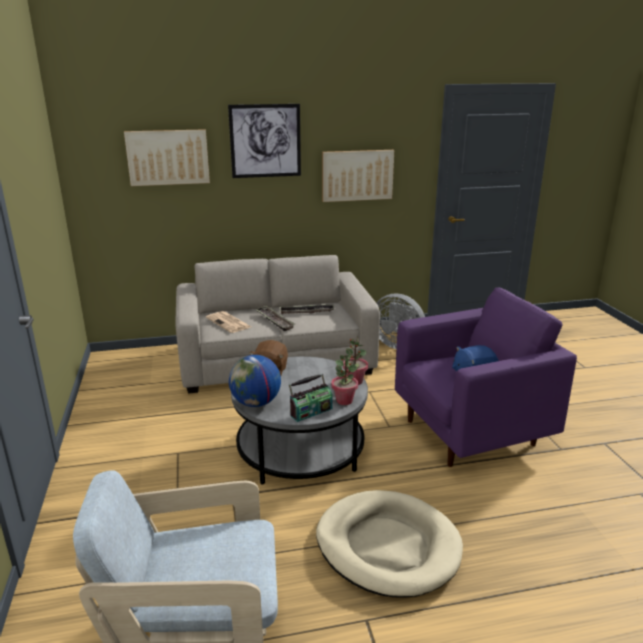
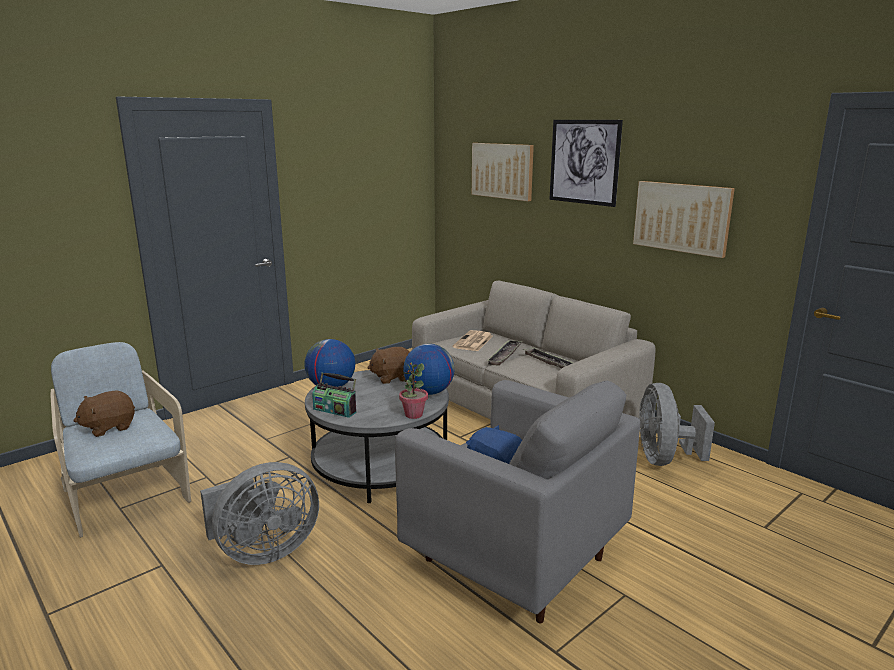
camera: 60 degrees right, 5 degrees down
(187, 568) = (109, 427): none -> brown plush toy
(318, 365) = (428, 392): none -> globe
(344, 401) = (369, 419): potted plant -> none
(387, 546) = (263, 551): beige dog bed -> grey fan
(471, 432) = (515, 560): purple armchair -> grey armchair

